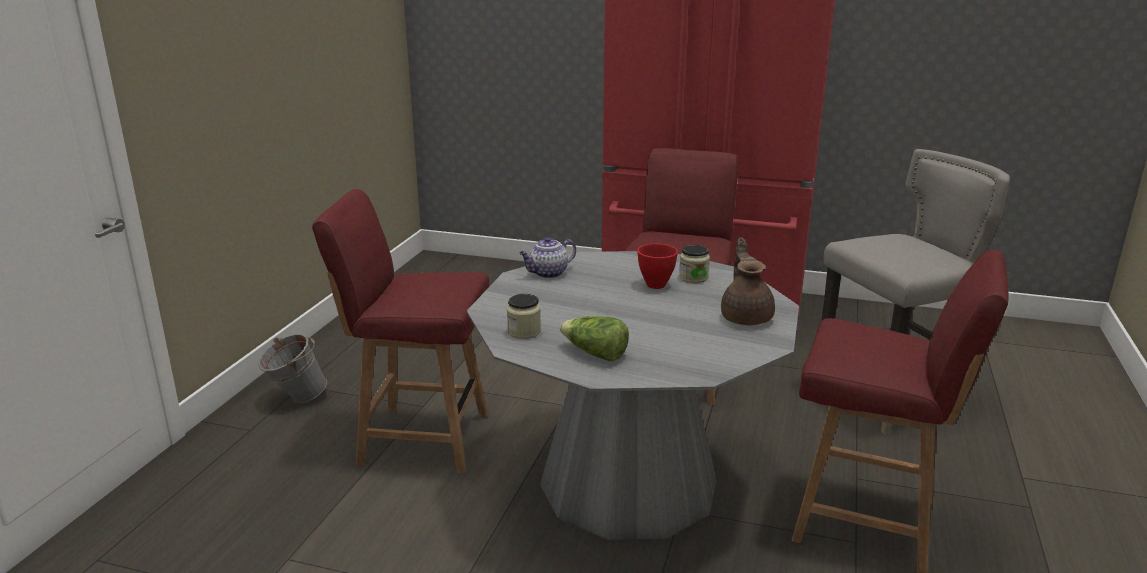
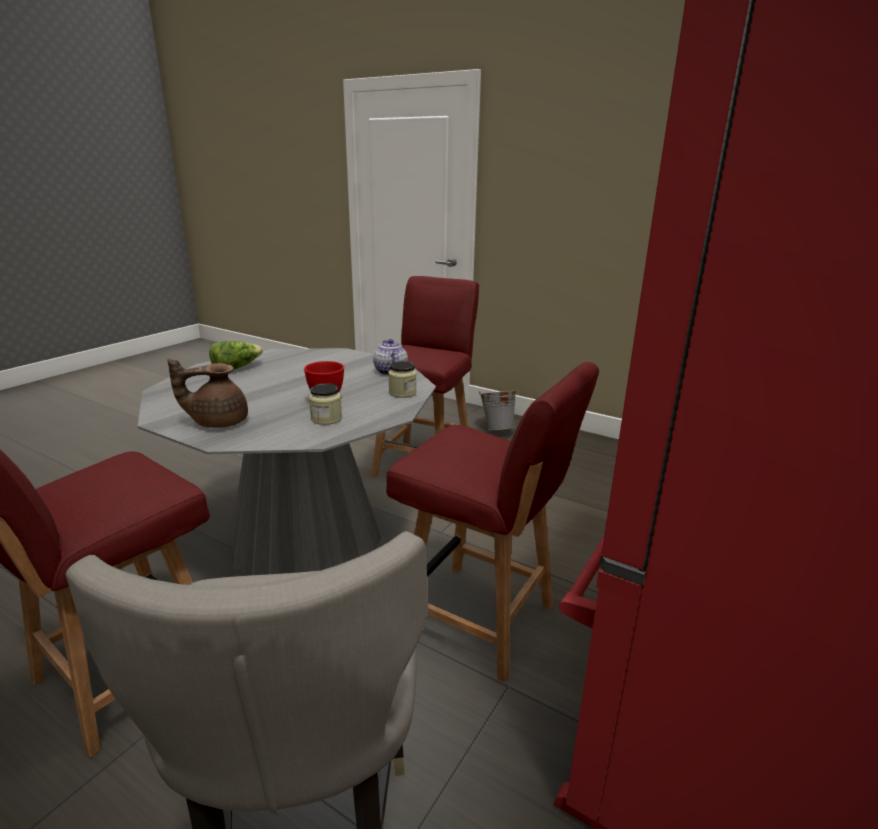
camera: 105 degrees right, 0 degrees up
(524, 332) = (294, 356): jar -> jar (402, 393)
(746, 317) = (218, 422): brown teapot -> brown teapot turned 150 degrees clockwise

